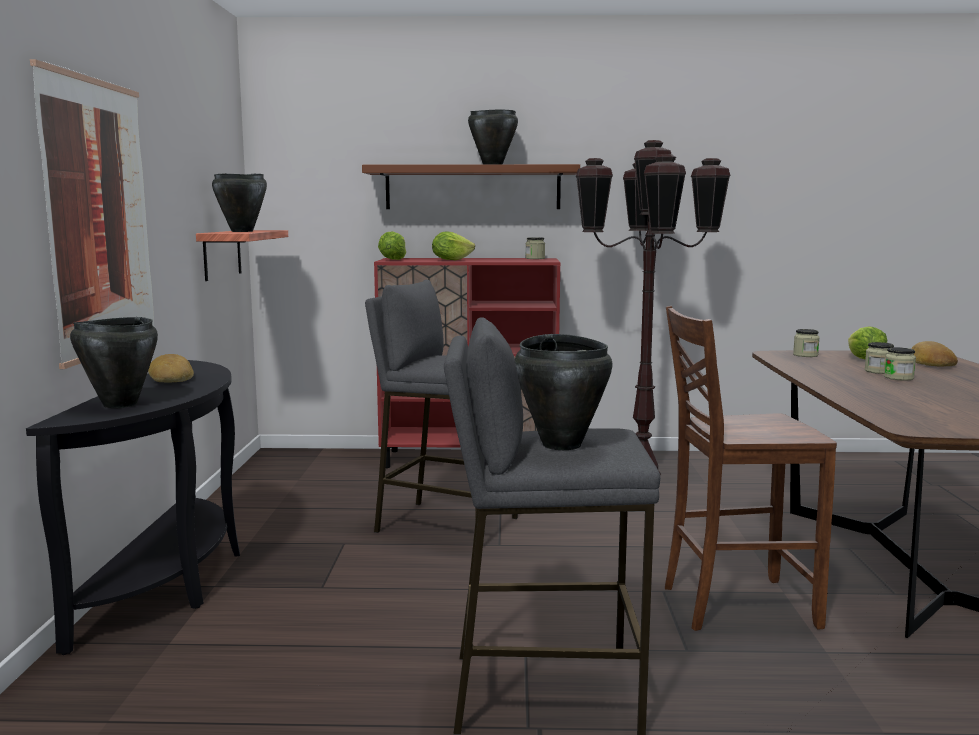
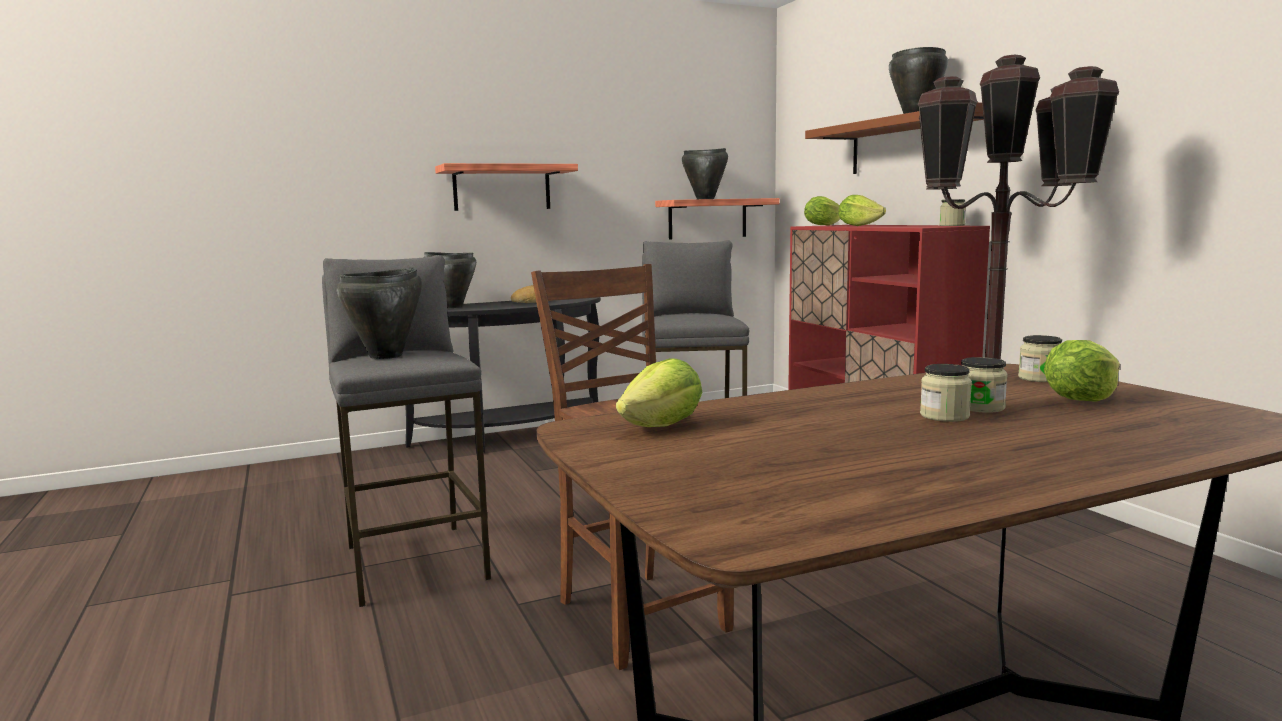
camera: 65 degrees right, 0 degrees up
(100, 217) = (502, 188): picture -> shelf
(914, 414) = (663, 426): none -> lettuce
(930, 362) = (1173, 426): bread -> none

